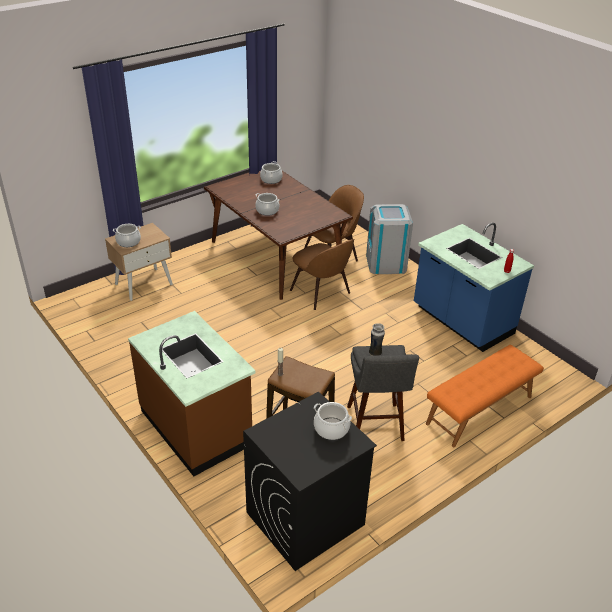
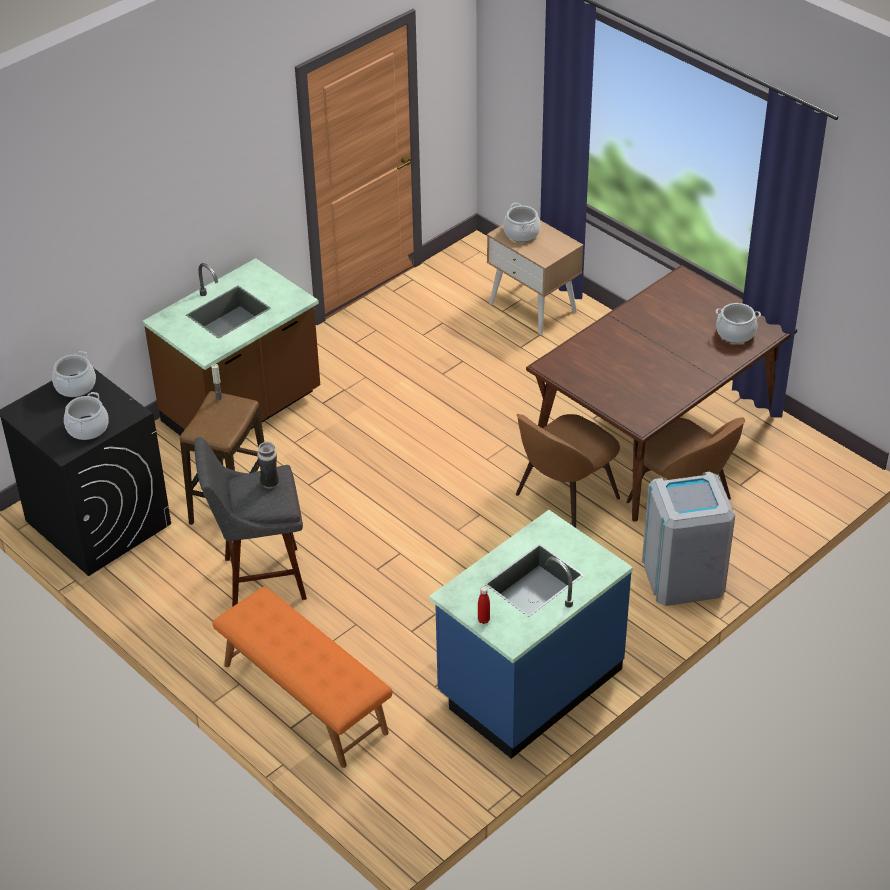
camera: 85 degrees right, 5 degrees up
(267, 210) = (625, 341): cooking pot -> cooking pot (75, 386)

